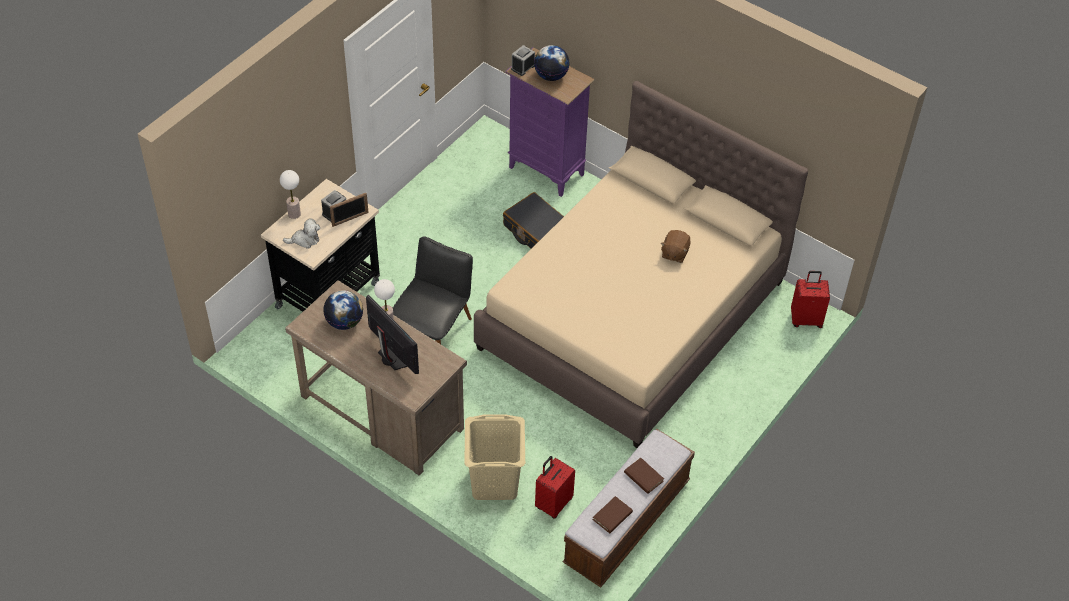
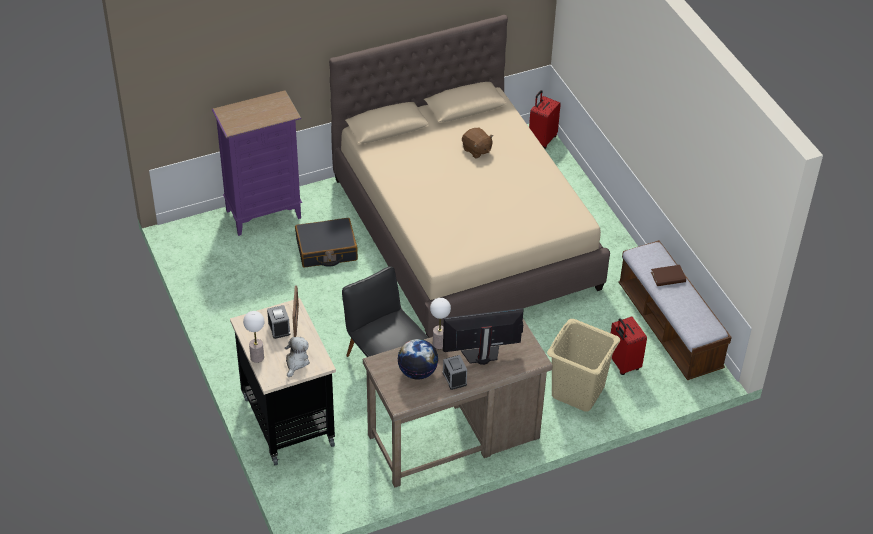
camera: 60 degrees left, 5 degrees down
(523, 67) = (232, 124): alarm clock -> alarm clock (454, 378)
(551, 76) = (258, 112): globe -> none
(612, 516) = (694, 311): brown book -> none

